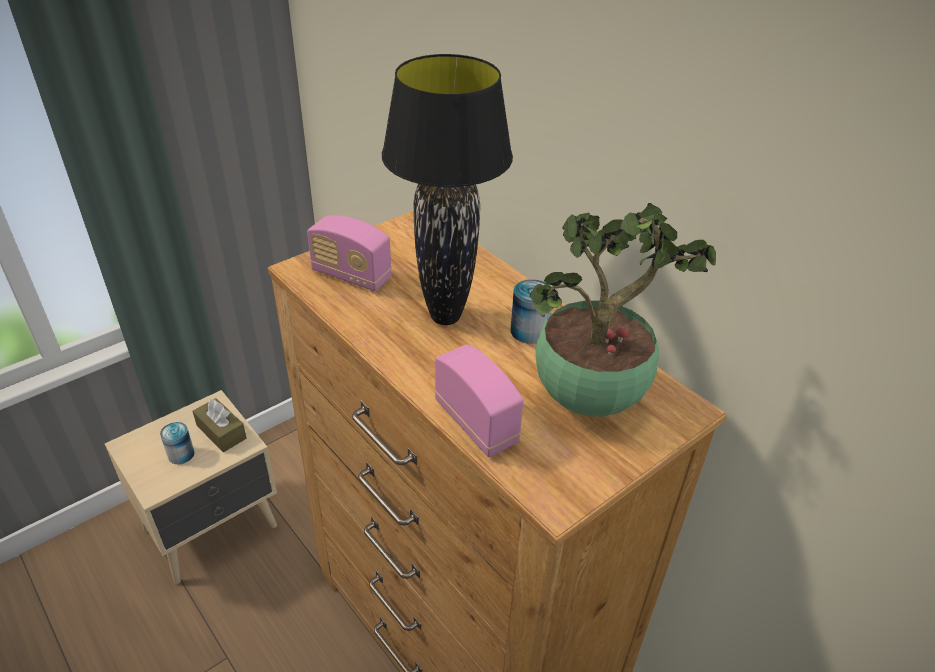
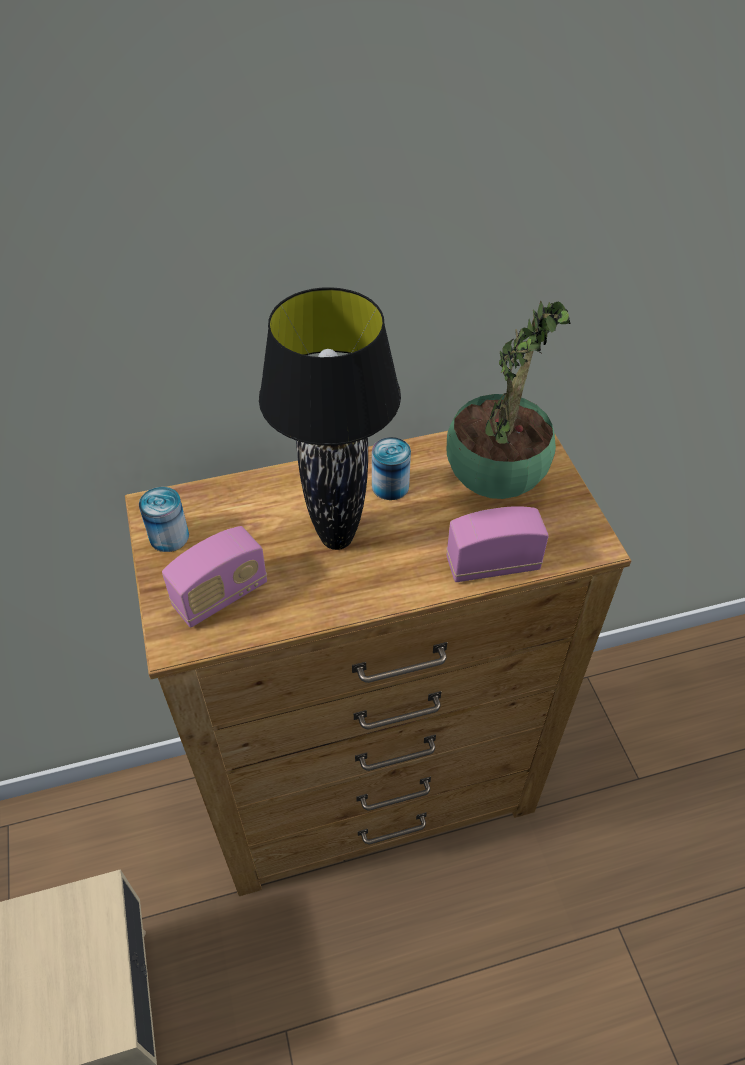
camera: 65 degrees left, 10 degrees up
(181, 454) = (69, 982): can -> can (169, 536)
(221, 432) = (62, 921): brown tissue box -> none

